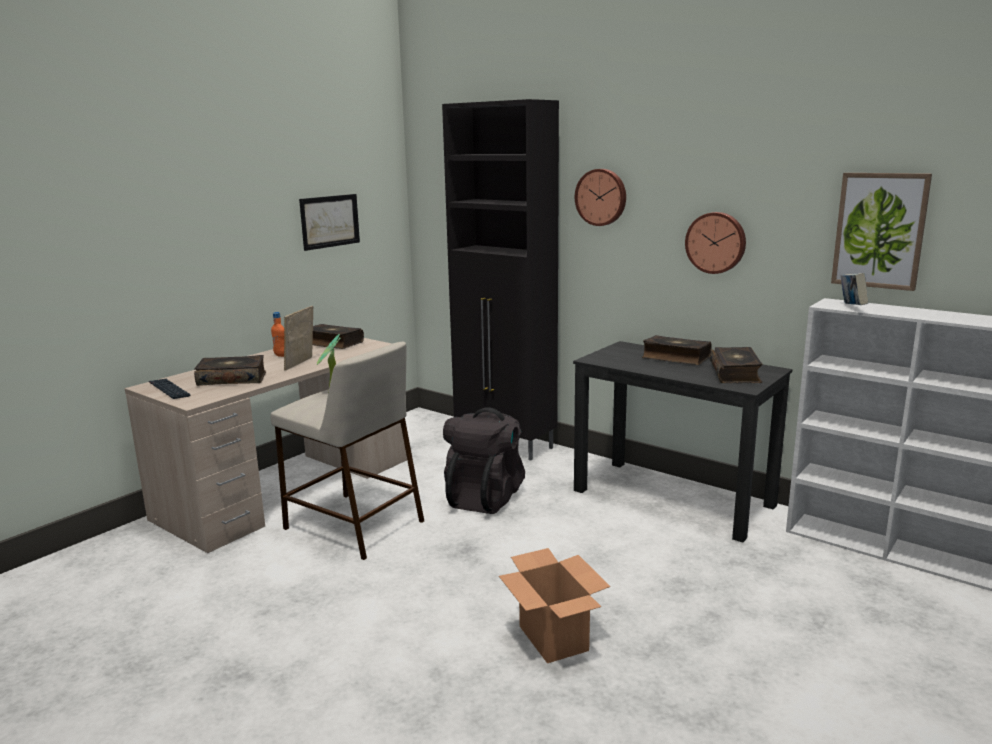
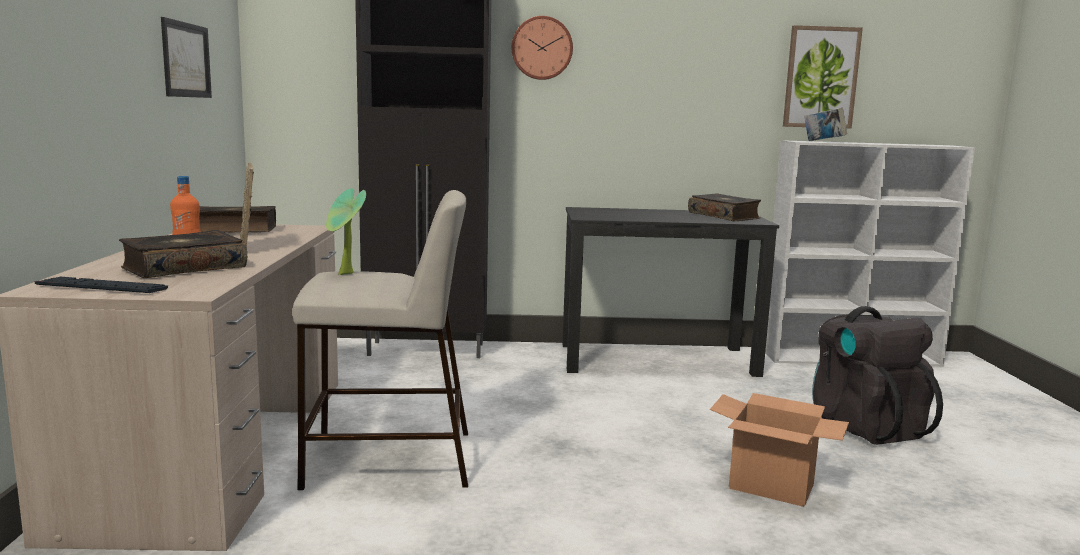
camera: 40 degrees left, 5 degrees down
(485, 497) = (492, 397): black backpack -> black backpack (864, 425)
(675, 358) = (650, 212): book -> none
(716, 242) = (672, 94): wall clock -> none

